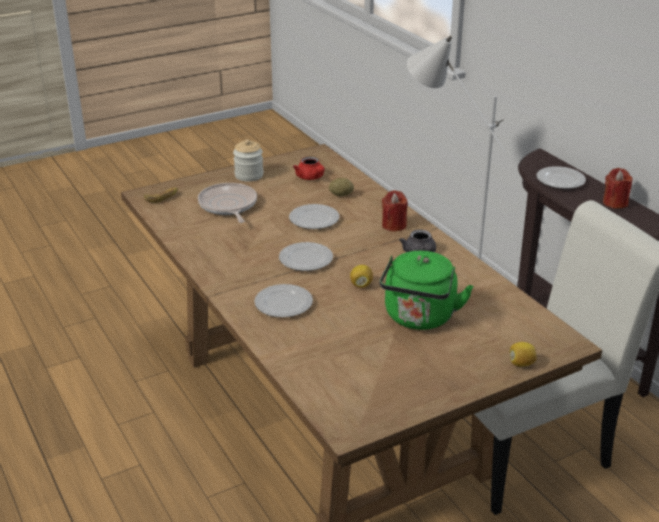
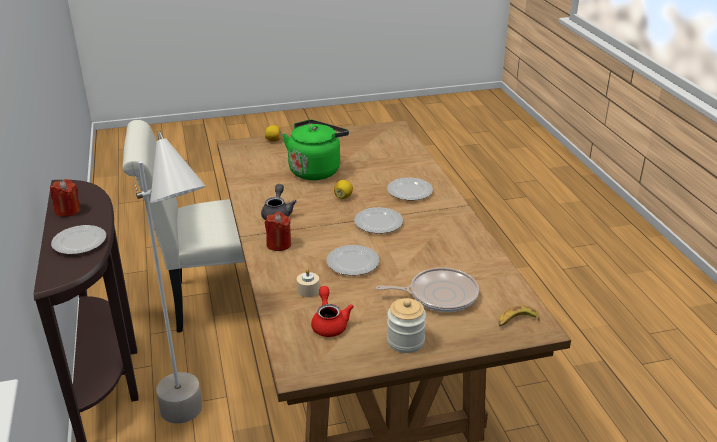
camera: 165 degrees left, 0 degrees up
(228, 206) = (439, 295): frying pan -> frying pan turned 90 degrees counterclockwise
(341, 195) = (308, 290): potato -> beige candle

